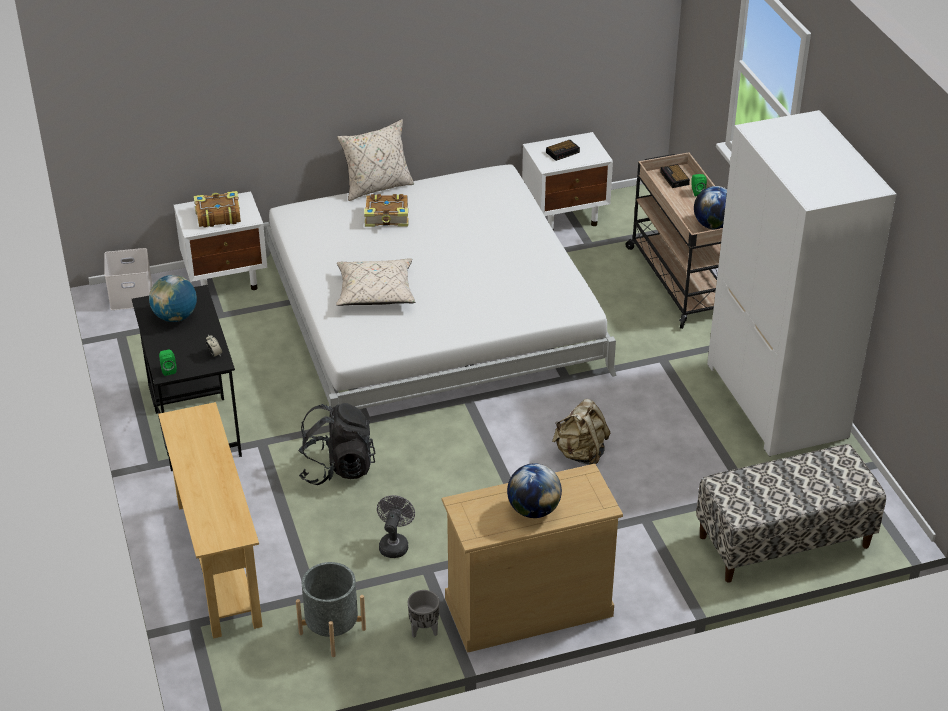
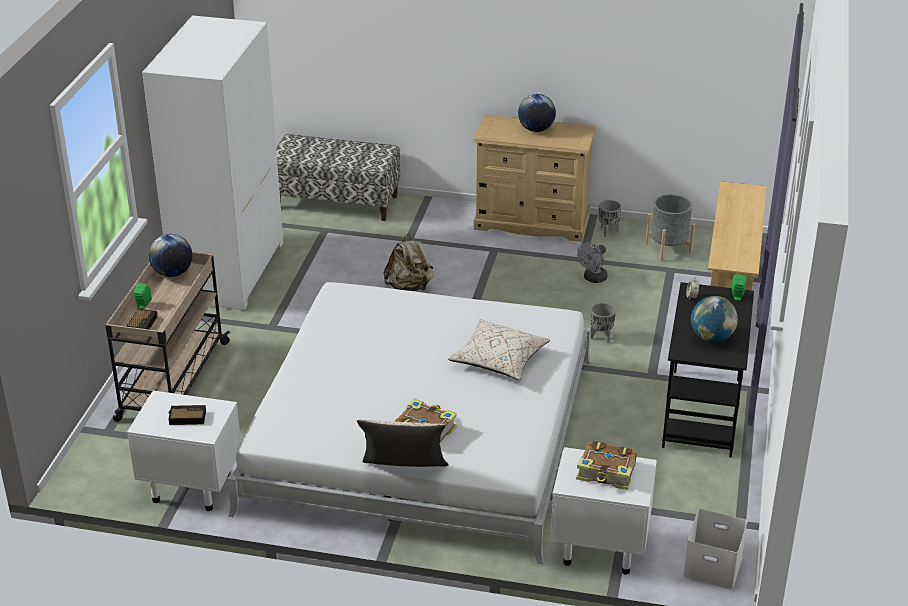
camera: 150 degrees left, 5 degrees down
(337, 468) = (601, 337): black backpack -> grey planter

